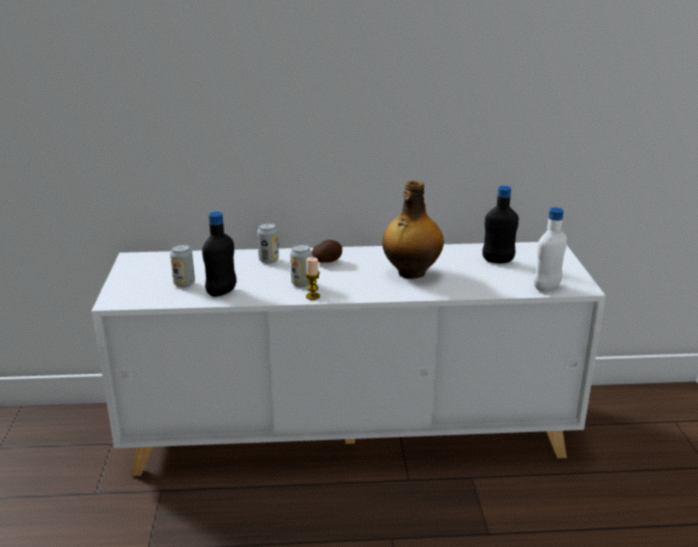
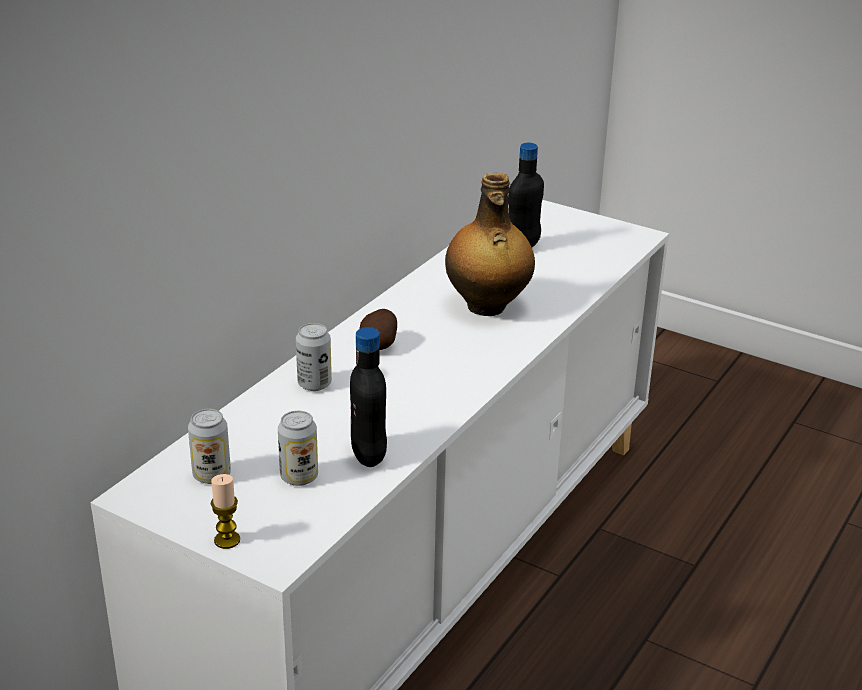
camera: 55 degrees left, 5 degrees up
(301, 283) = (421, 386): can -> can (212, 475)
(313, 296) = (468, 393): candle -> candle (227, 540)
(547, 287) = (618, 251): white bottle -> none

